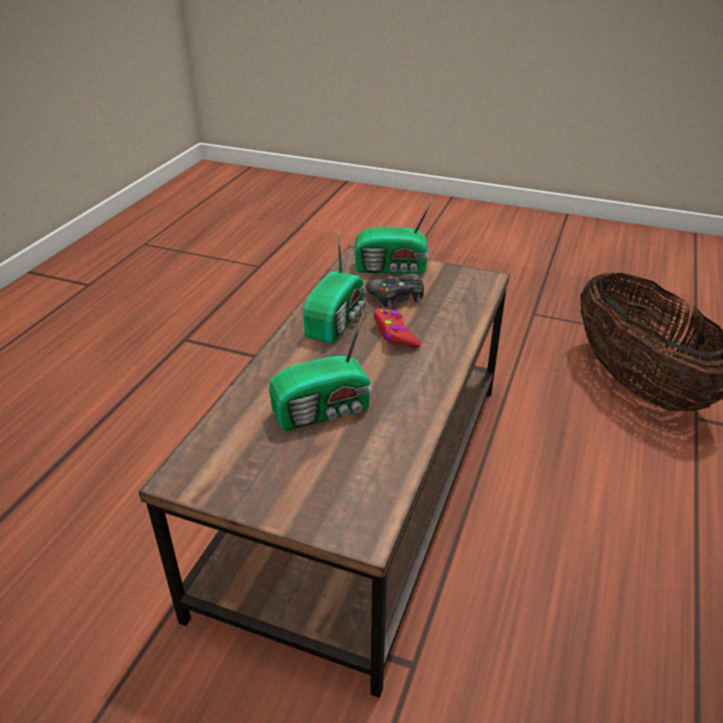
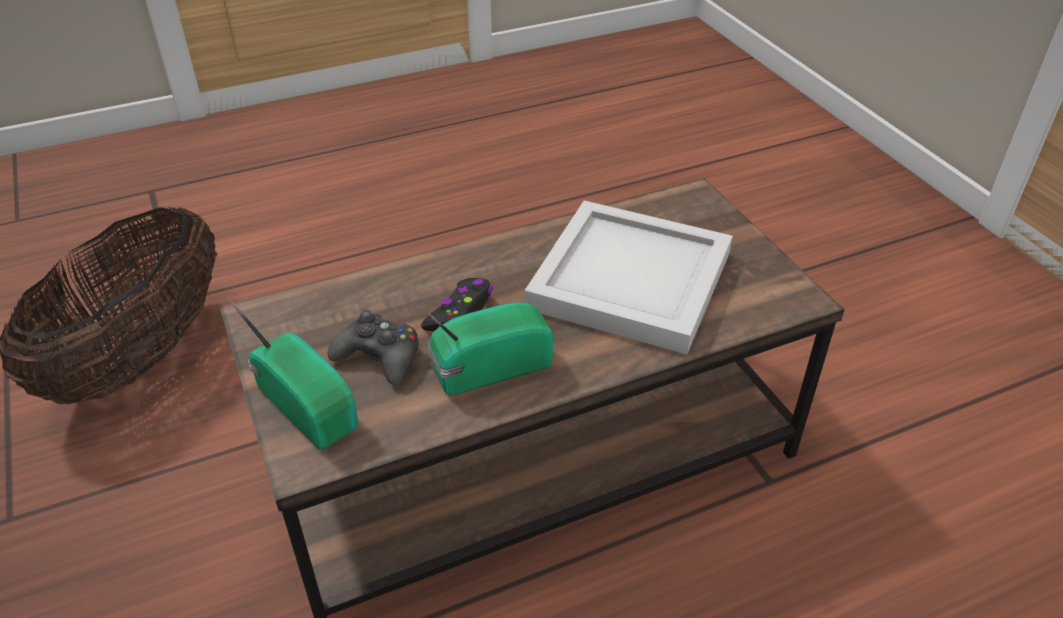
camera: 135 degrees left, 5 degrees up
(325, 411) = (627, 281): radio -> white tray
(394, 334) = (460, 312): red game controller -> black game controller

